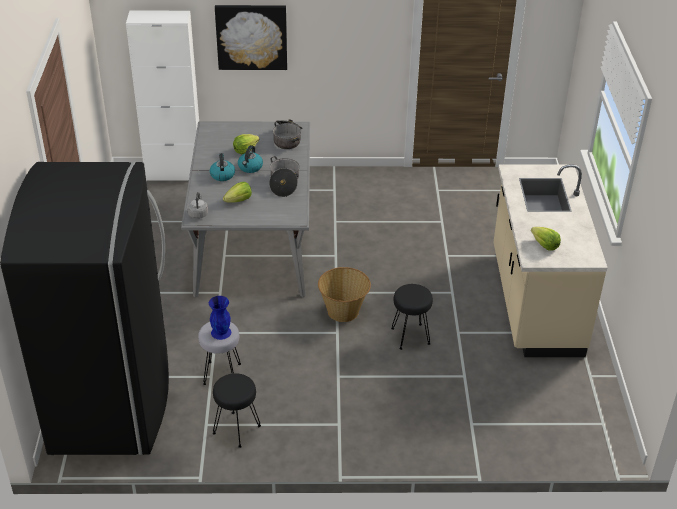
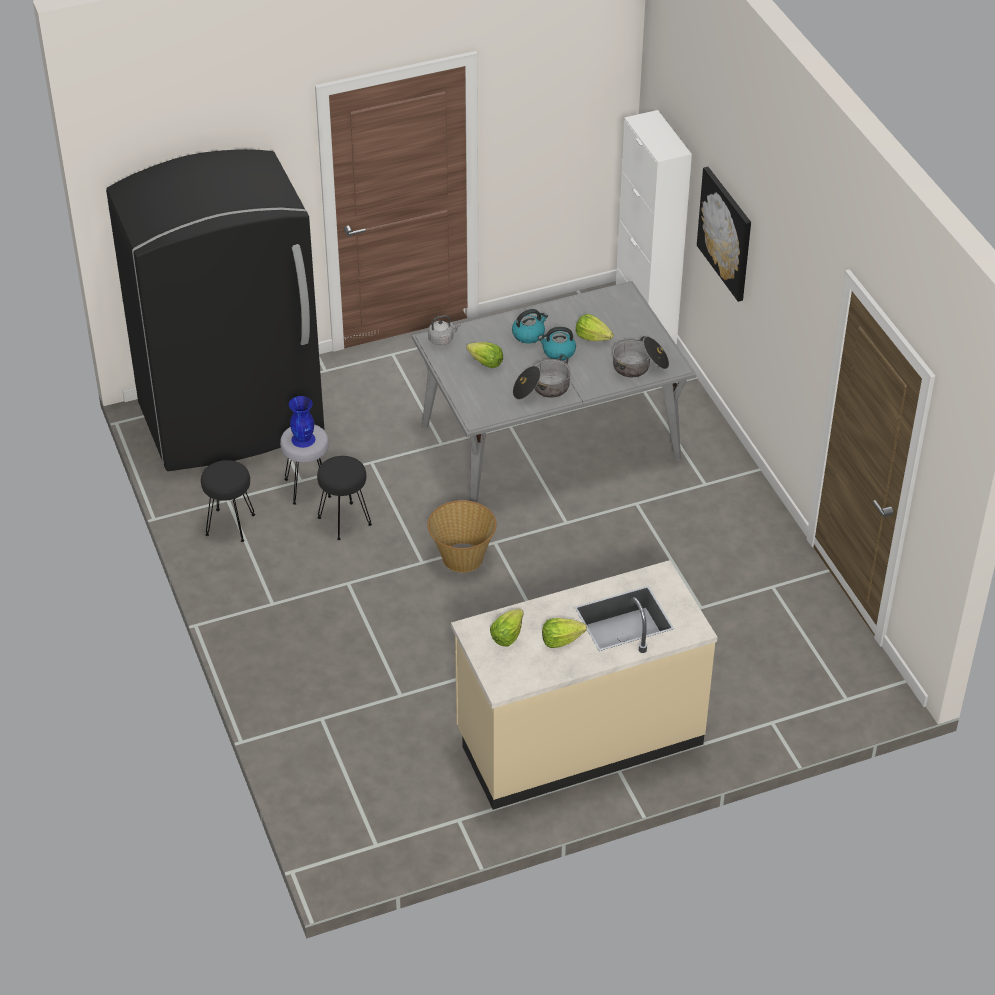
camera: 70 degrees right, 5 degrees up
(410, 336) = (447, 629): black stool -> black stool (344, 520)
(557, 224) = (561, 640): none -> lettuce

